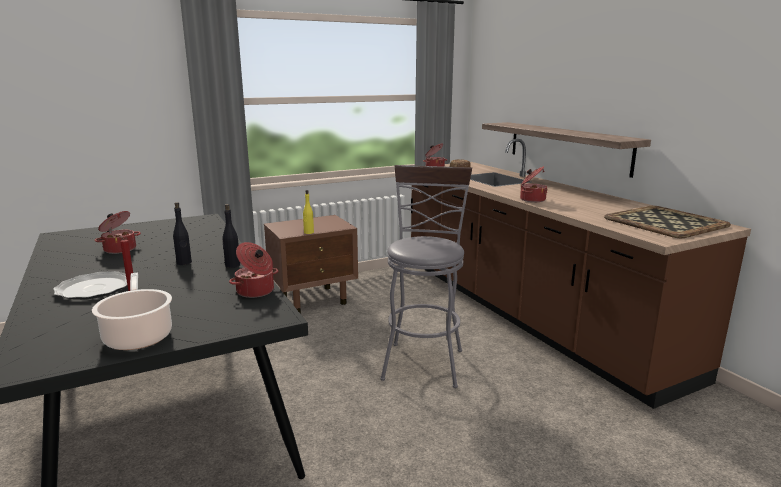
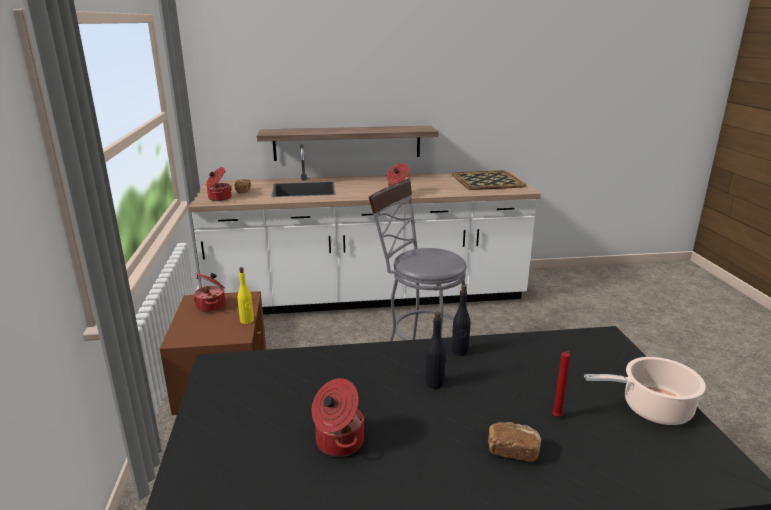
camera: 70 degrees left, 5 degrees up
(94, 288) = (512, 451): plate -> bread
(256, 291) = (544, 342): cooking pot -> cooking pot (212, 306)
(526, 313) = (368, 296): brown counter -> white counter

